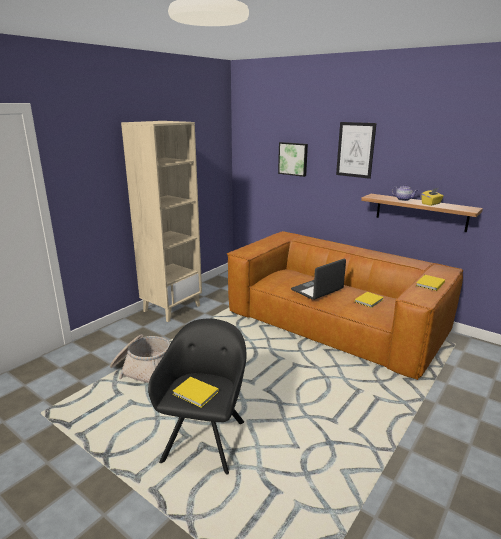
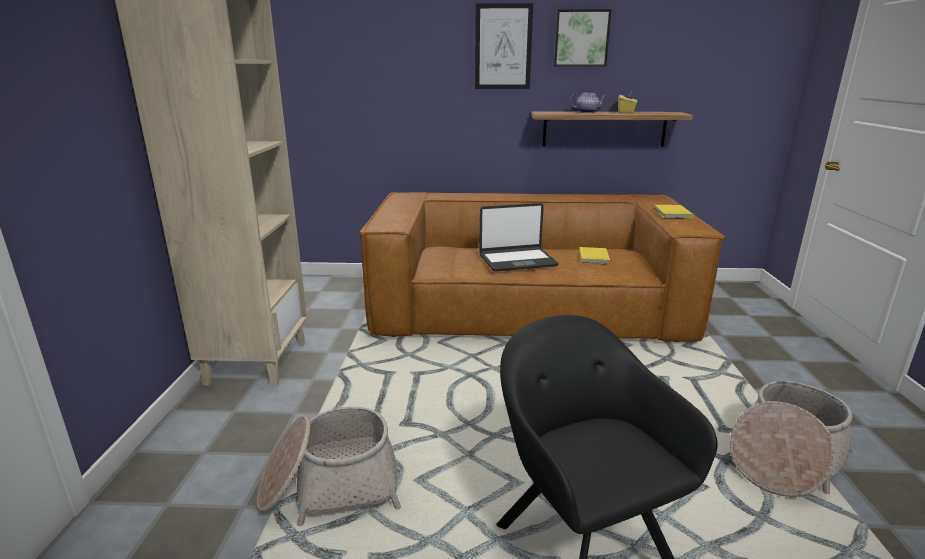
camera: 35 degrees left, 0 degrees up
(196, 394) = (611, 464): yellow book -> none
(293, 159) = (396, 70): picture -> picture (581, 38)
(317, 290) = (517, 260): laptop -> laptop turned 120 degrees counterclockwise
(368, 459) = (784, 458): none -> basket

